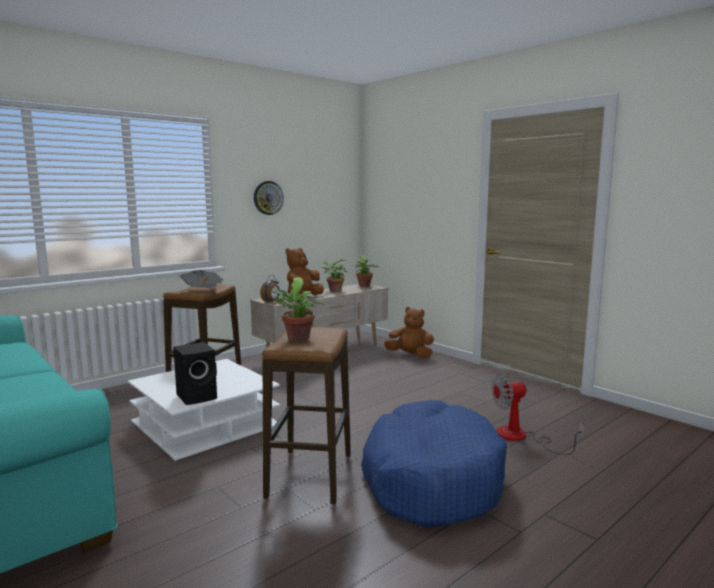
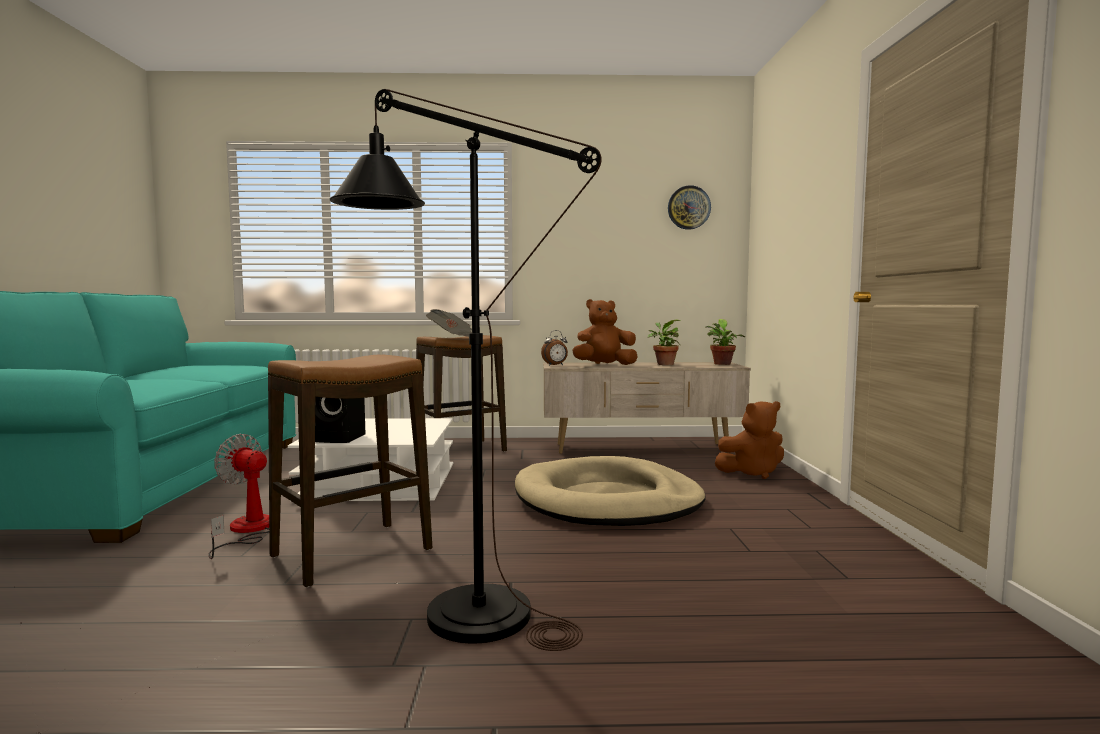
camera: 40 degrees right, 5 degrees down
(268, 198) = (589, 238): wall clock -> wall clock (689, 207)
(297, 339) = (337, 360): potted plant -> none
(376, 393) = (608, 500): none -> beige dog bed
(410, 355) = (752, 473): brown plush toy -> brown plush toy turned 105 degrees clockwise
(431, 479) = (454, 608): blue dog bed -> black floor lamp
(521, 437) = (703, 613): fan -> fan (246, 531)

